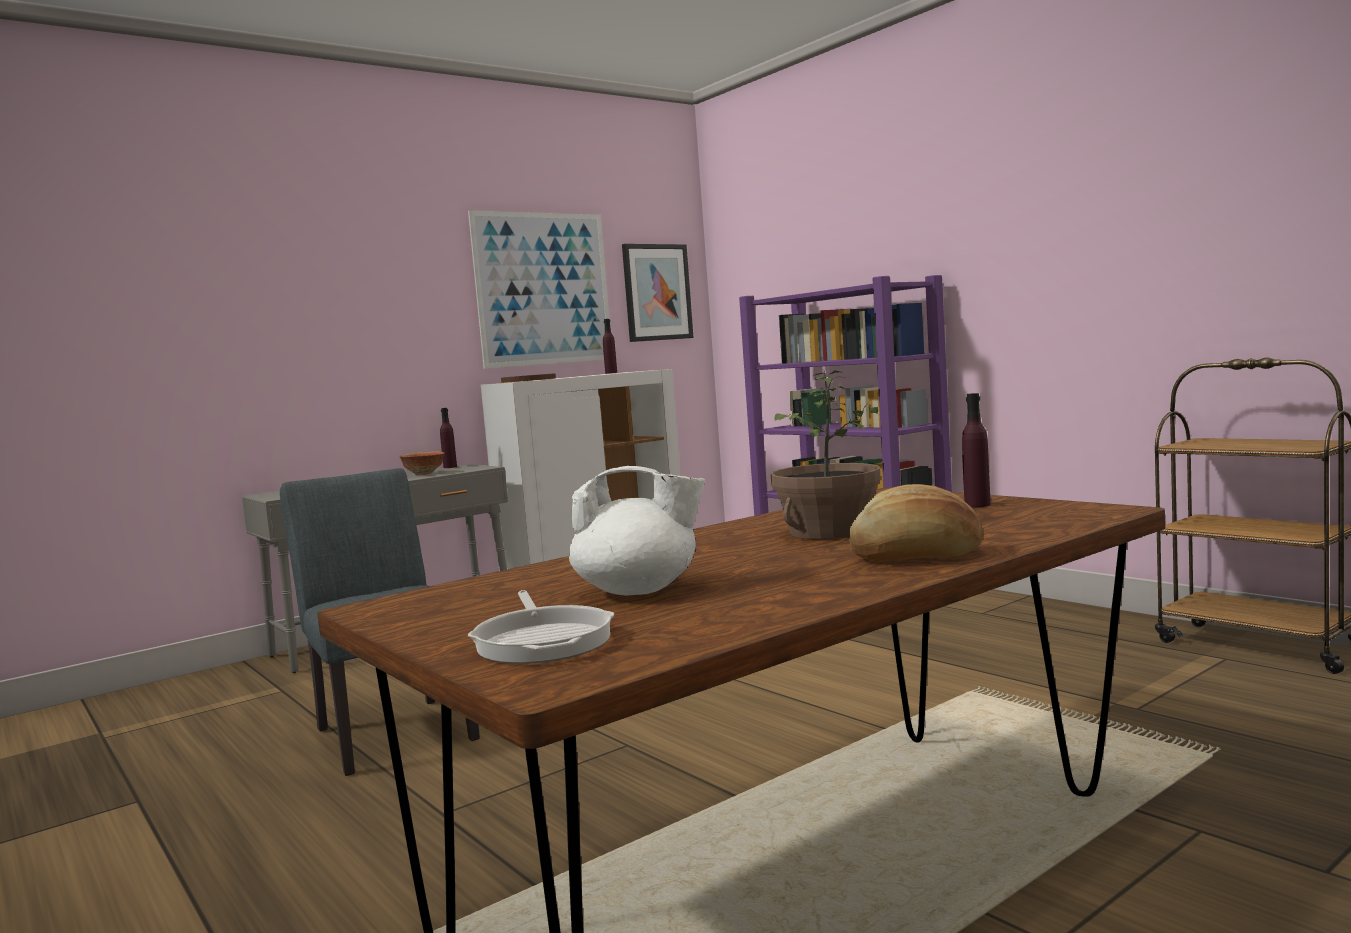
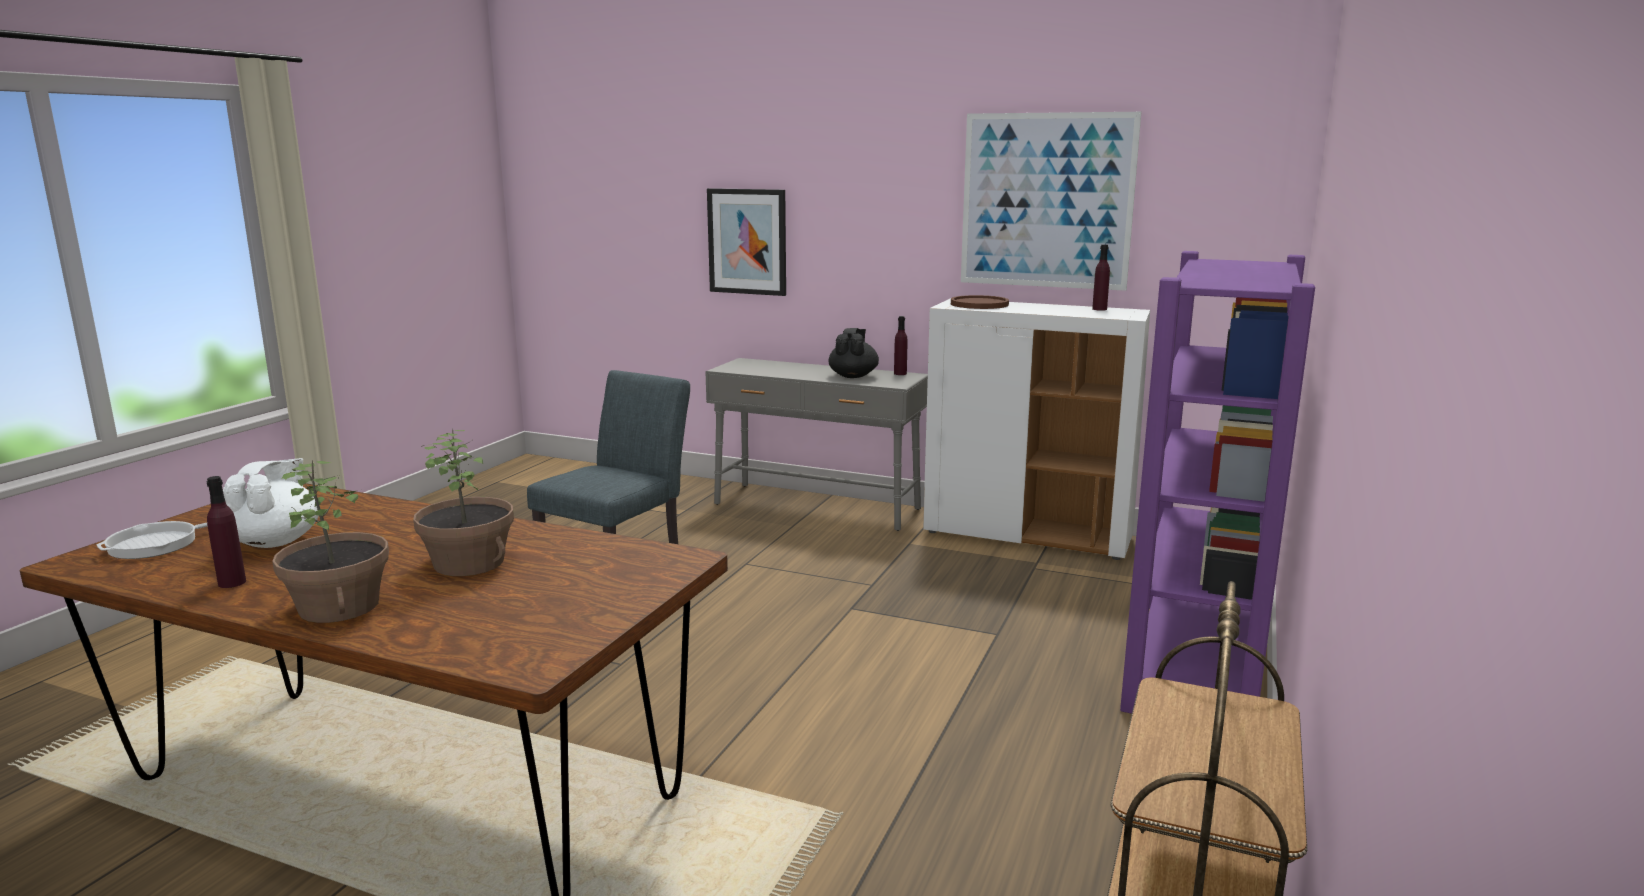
camera: 60 degrees right, 10 degrees up
(424, 474) = (853, 376): bowl -> black teapot
(639, 590) = (277, 541): white teapot -> white teapot turned 150 degrees counterclockwise
(657, 292) = (1216, 212): picture -> picture (747, 241)
(917, 556) = (340, 606): bread -> potted plant
(977, 505) = (589, 604): purple bottle -> purple bottle (232, 582)

